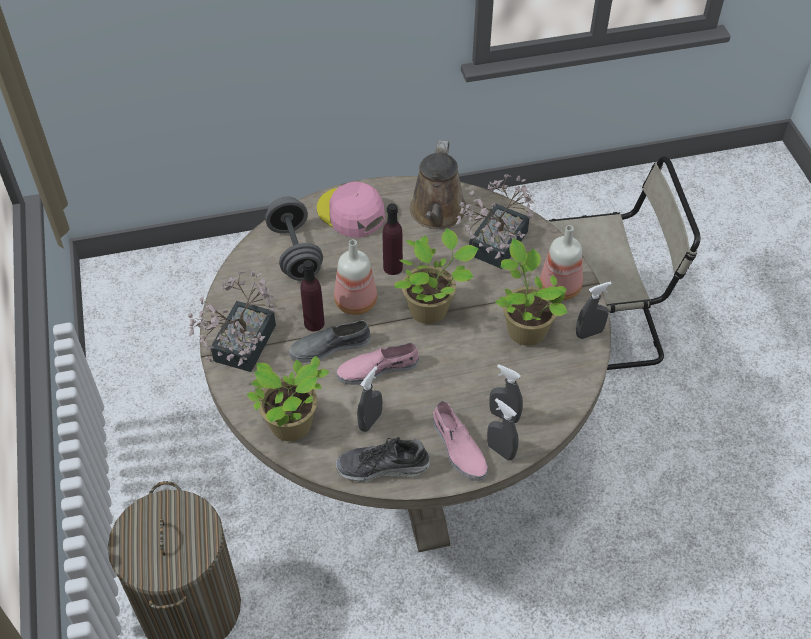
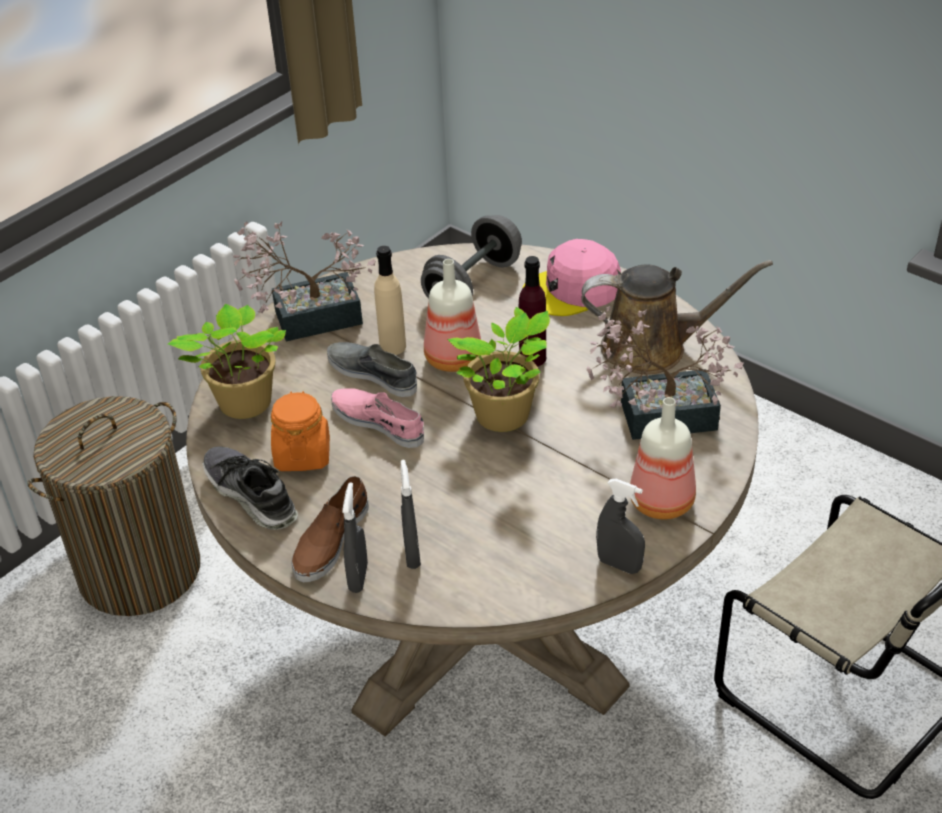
camera: 55 degrees right, 10 degrees down
(314, 323) = (393, 347): purple bottle -> beige bottle
(351, 213) = (573, 289): pink cap -> pink cap turned 120 degrees counterclockwise
(370, 421) = (302, 454): grey spray bottle -> orange jar
(437, 213) = (652, 348): brown watering can -> brown watering can turned 150 degrees counterclockwise
(458, 447) = (330, 540): pink shoe -> brown shoe
(525, 329) = (562, 505): potted plant -> none

